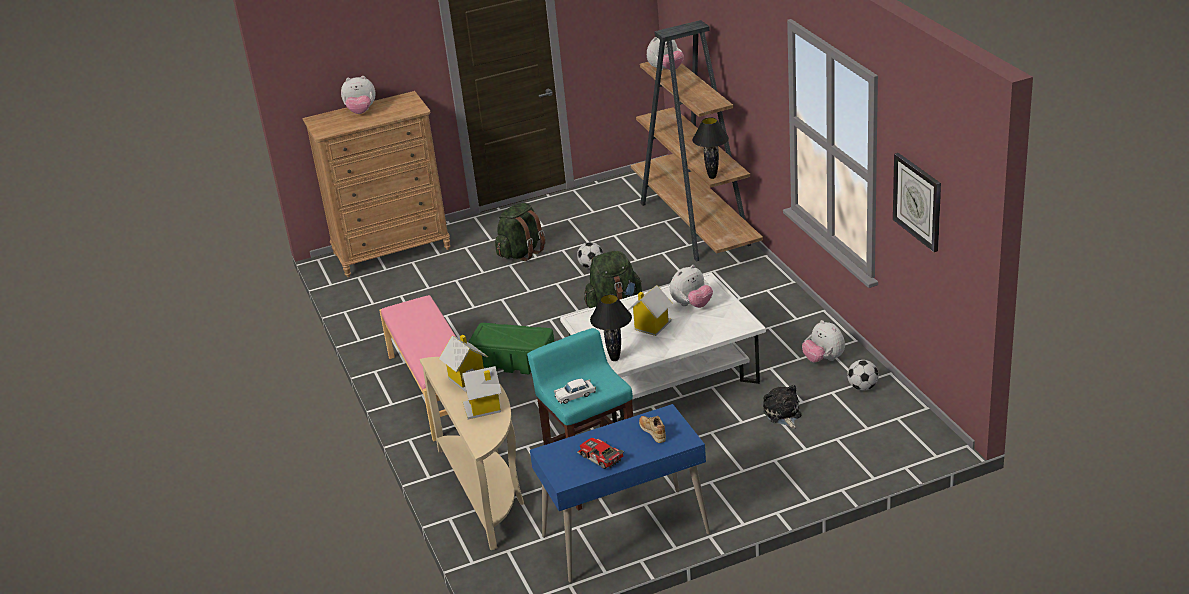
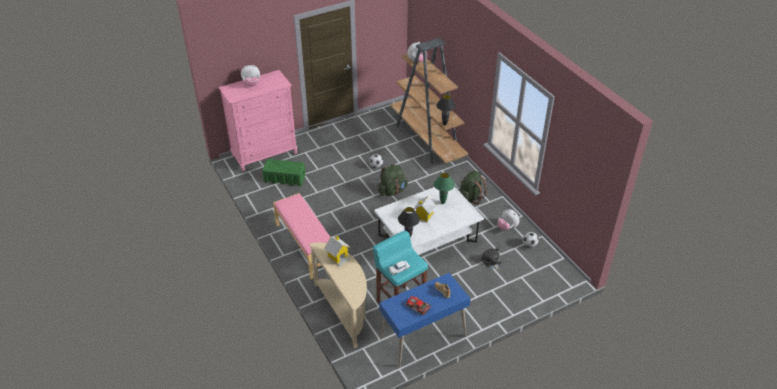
camera: 10 degrees left, 10 degrees up
(392, 251) = (265, 154): brown dresser -> pink dresser
(484, 407) = (351, 276): toy house -> none
(513, 362) = (345, 228): green storage box -> green storage box (284, 178)
(521, 252) = (336, 156): green backpack -> green backpack (470, 197)
(692, 305) = (443, 202): plush toy -> green table lamp
(918, 201) = (572, 163): wall clock -> none

